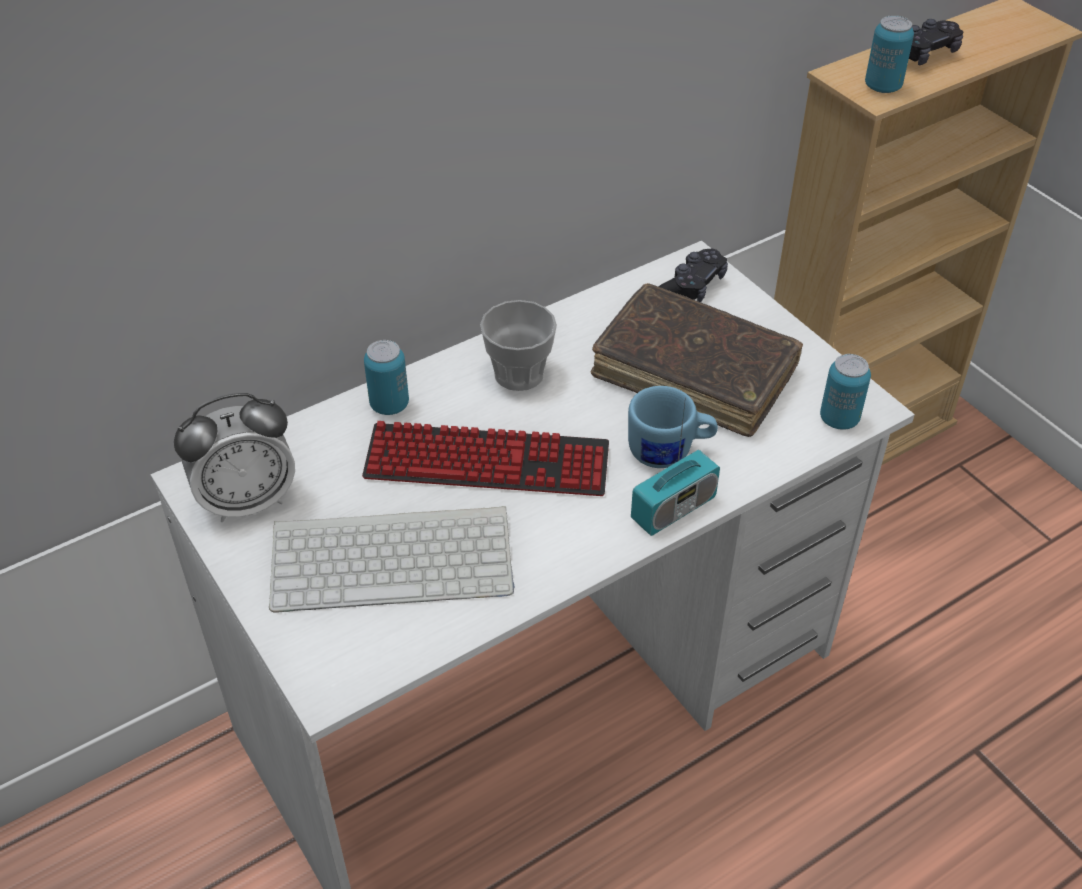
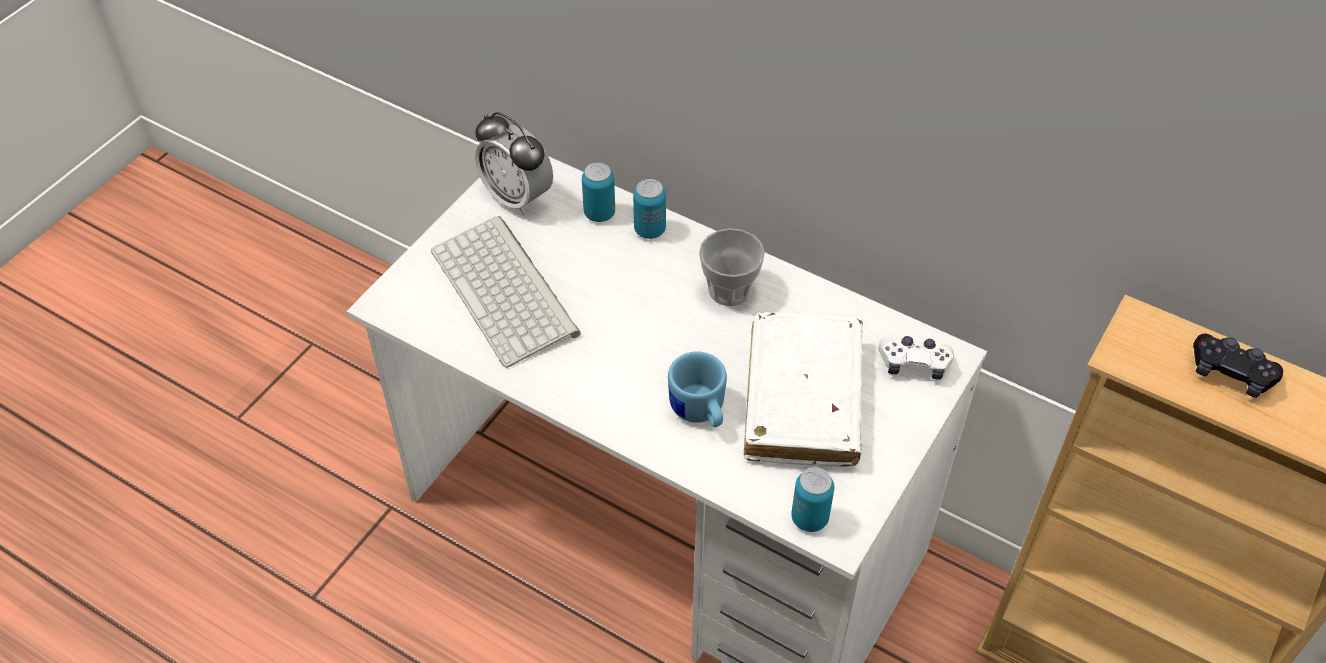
camera: 65 degrees right, 5 degrees up
(487, 463) = (623, 307): keyboard -> none
(673, 509) = (639, 434): radio -> none
(692, 287) = (914, 364): black game controller -> white game controller
(694, 373) = (802, 400): brown book -> white book
(882, 87) = (1141, 356): can -> can (599, 213)

